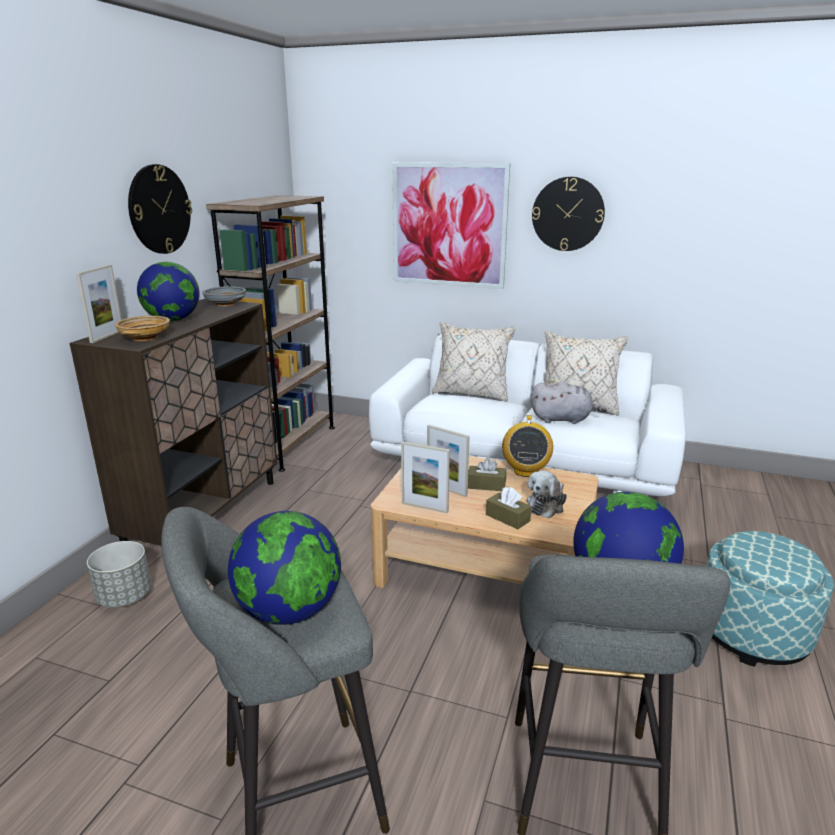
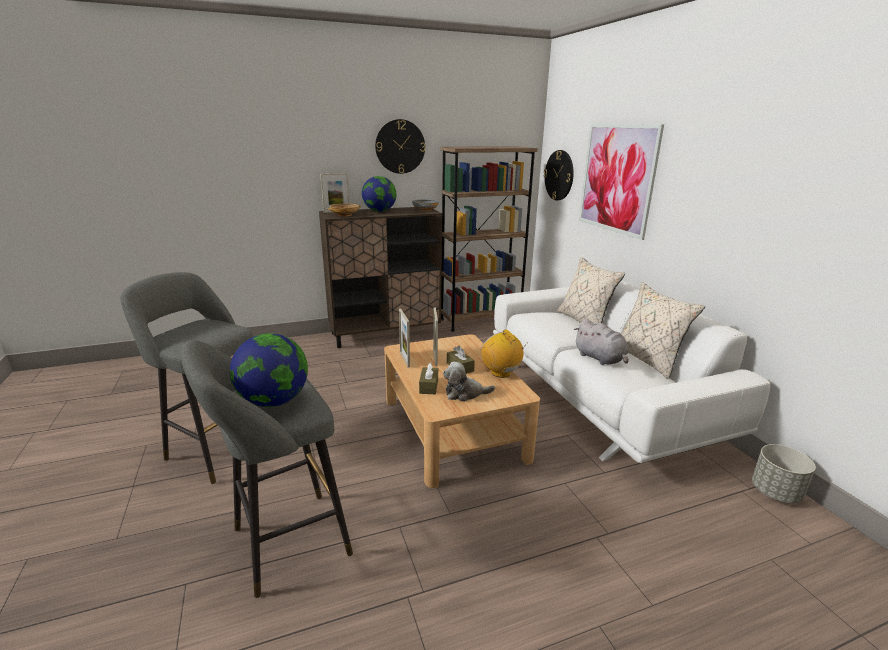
camera: 50 degrees right, 0 degrees up
(125, 597) = (304, 349): grey planter -> grey planter (776, 492)
(289, 611) = (186, 335): globe -> none
(525, 471) = (501, 373): radio -> radio turned 90 degrees clockwise
(568, 214) = (700, 175): wall clock -> wall clock (559, 175)
(752, 633) = (536, 588): ottoman -> none

